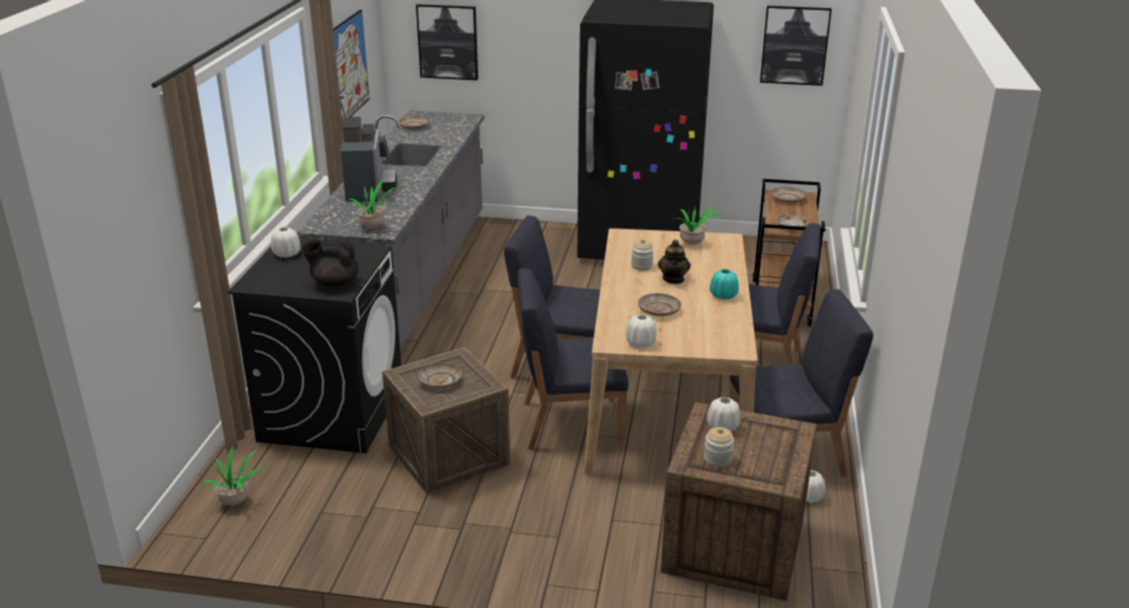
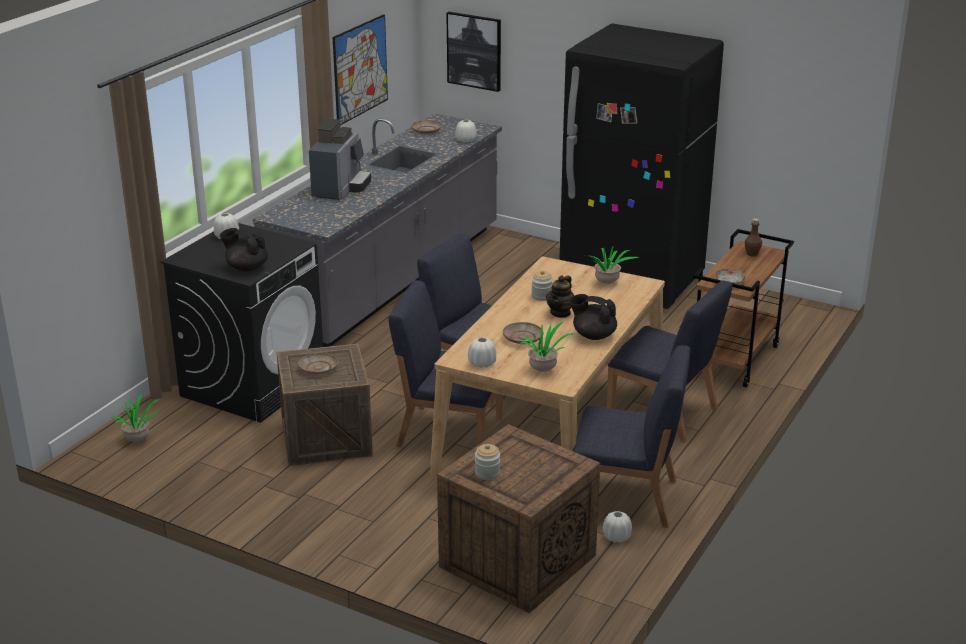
camera: 20 degrees right, 0 degrees up
(374, 227) = (319, 224): potted plant -> potted plant (545, 370)
(722, 427) = (514, 449): white vase -> white vase (466, 140)
(723, 295) = (593, 335): turquoise vase -> black teapot
(787, 199) = (752, 254): beige plate -> brown bottle
(794, 45) = (805, 93): picture -> none

